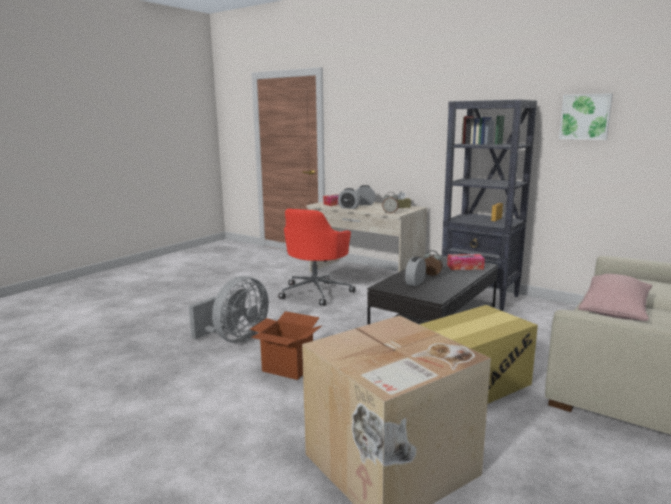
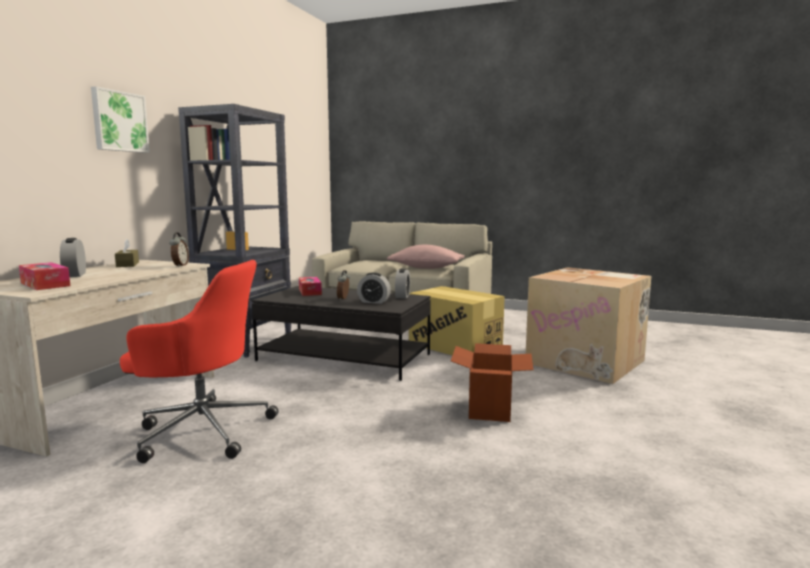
camera: 105 degrees left, 5 degrees down
(235, 339) = (434, 460): grey fan -> none
(349, 208) = (108, 278): alarm clock -> alarm clock (402, 296)
(585, 117) = (258, 139): picture -> picture (119, 121)

